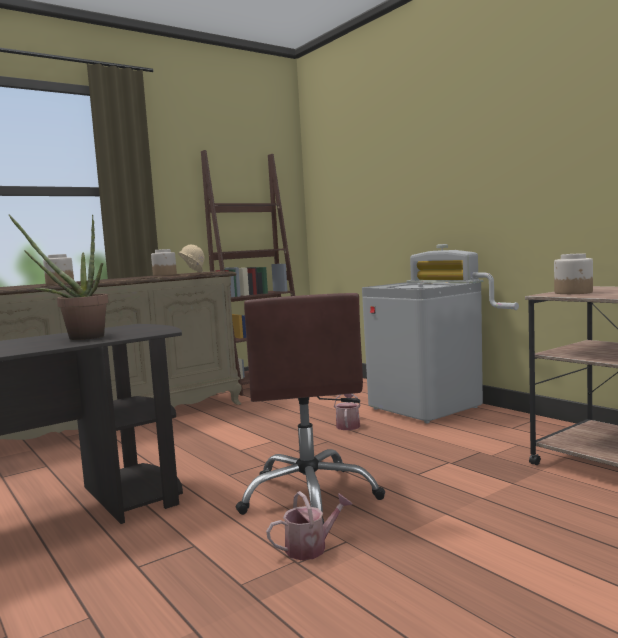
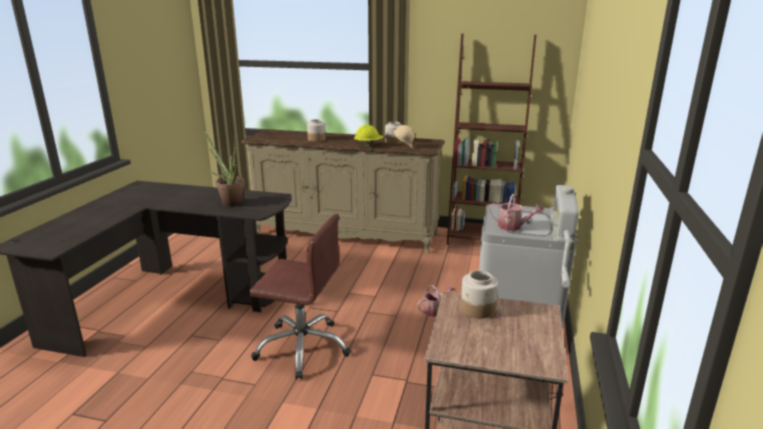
camera: 50 degrees right, 15 degrees up
(148, 277) = (368, 145): none -> yellow hard hat
(310, 496) = (302, 347): brown office chair -> brown office chair turned 120 degrees counterclockwise
(311, 548) = (240, 376): watering can -> watering can (513, 227)

